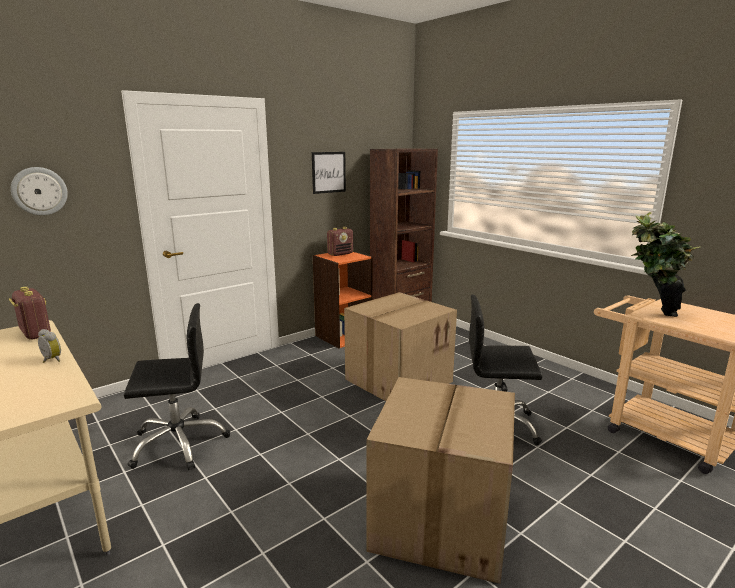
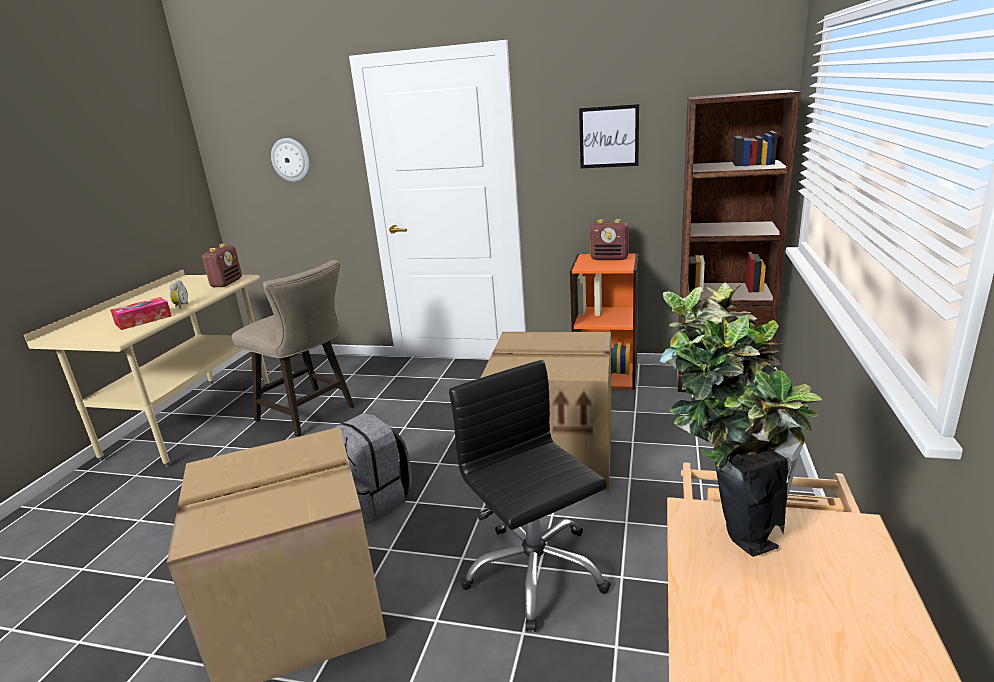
camera: 55 degrees right, 5 degrees up
(44, 382) = (143, 320): none -> tissue box
(179, 443) = (311, 414): black office chair -> beige stool
(356, 451) = (377, 498): none -> grey backpack

